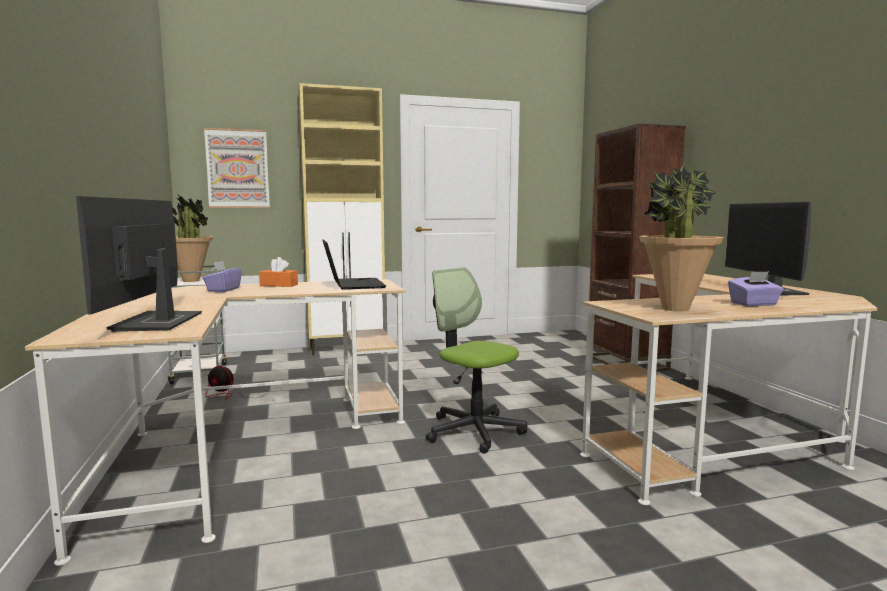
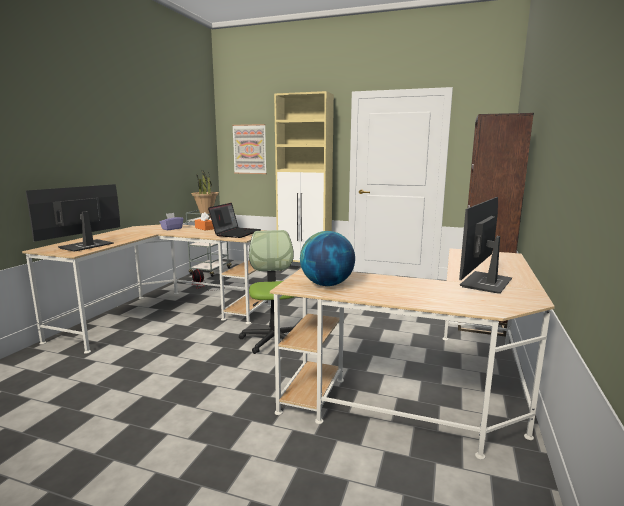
camera: 35 degrees right, 5 degrees up
(675, 309) = (326, 284): potted plant -> globe
(754, 304) = (405, 292): purple tissue box -> none

